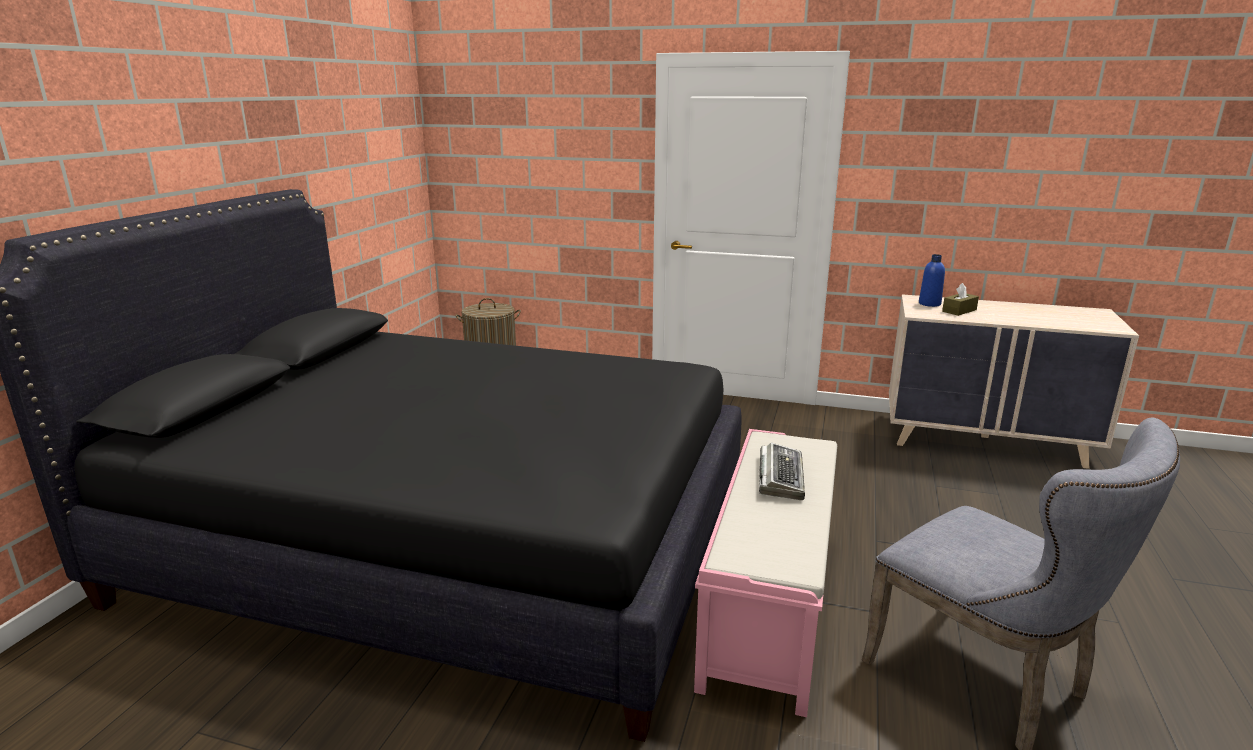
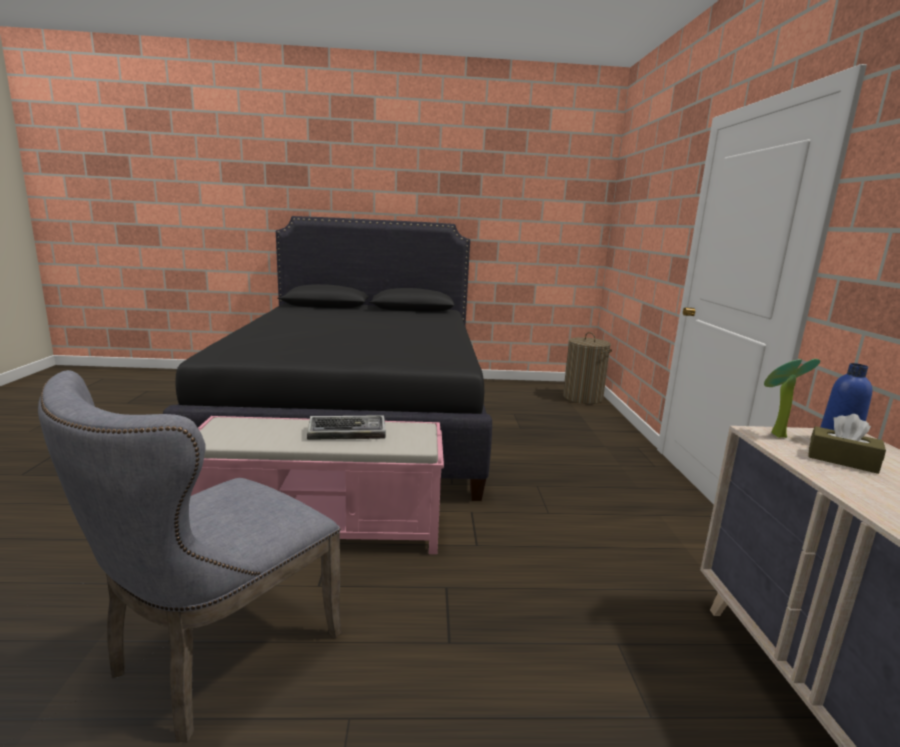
camera: 70 degrees right, 5 degrees down
(922, 312) = (774, 435): none -> potted plant

